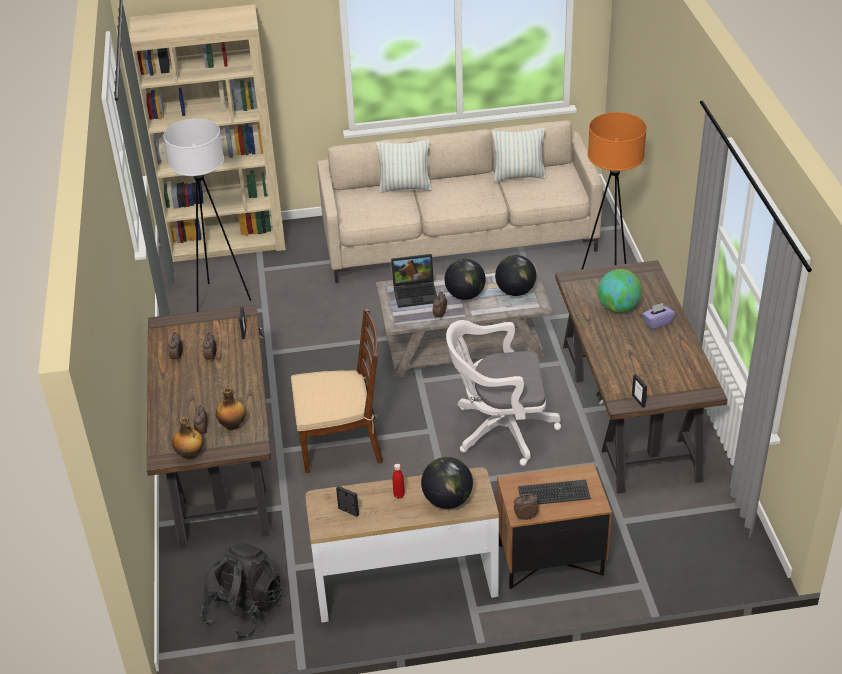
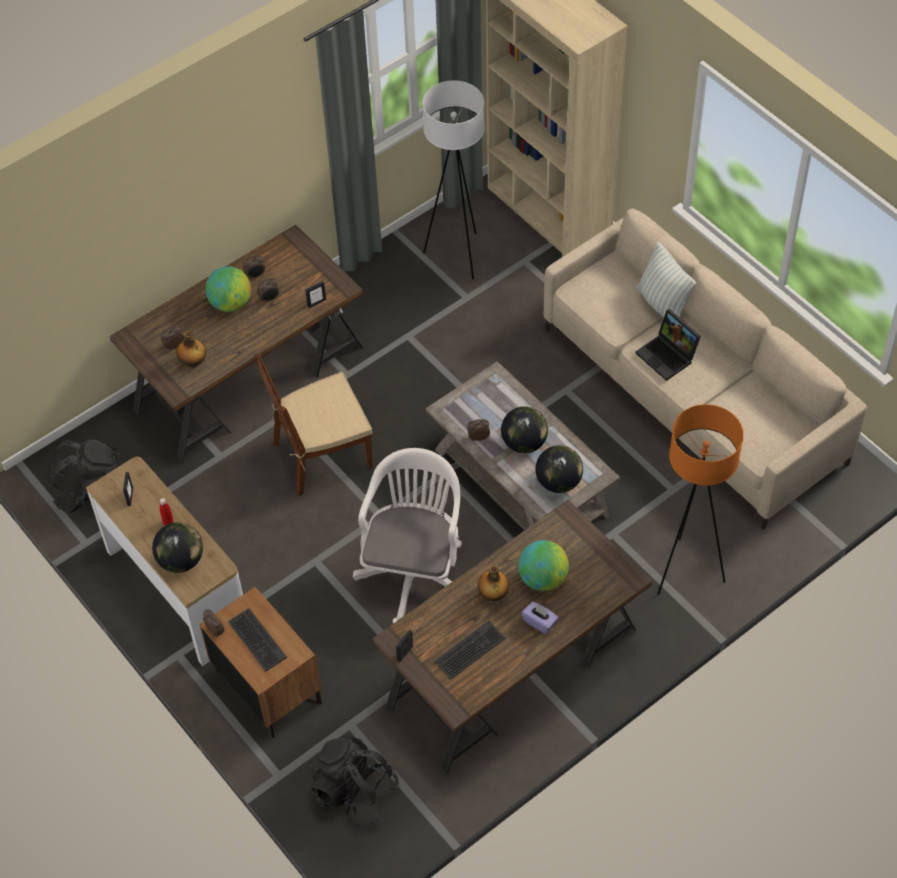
camera: 60 degrees right, 15 degrees up
(190, 455) = (142, 354): bottle -> bottle (493, 594)
(192, 381) = (231, 303): none -> globe
(341, 443) = (321, 456): brown chair -> brown chair turned 105 degrees clockwise
(416, 292) = (501, 401): laptop -> laptop (668, 356)
(499, 430) = (414, 570): white office chair -> white office chair turned 45 degrees clockwise
(519, 176) = (758, 392): pillow -> none
(659, 365) = (470, 650): none -> keyboard
(688, 541) = (355, 792): none -> black backpack

